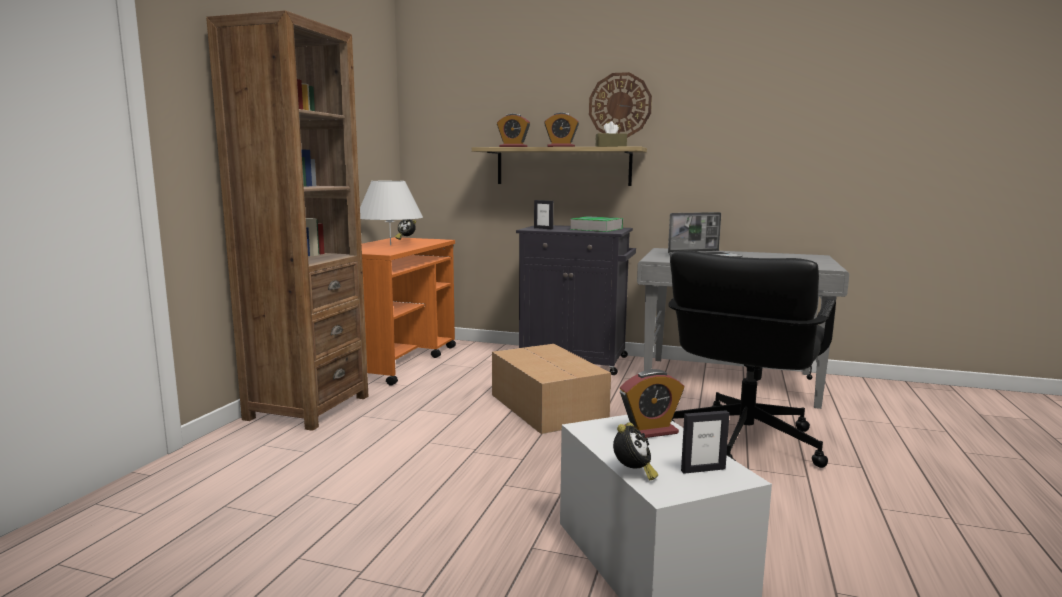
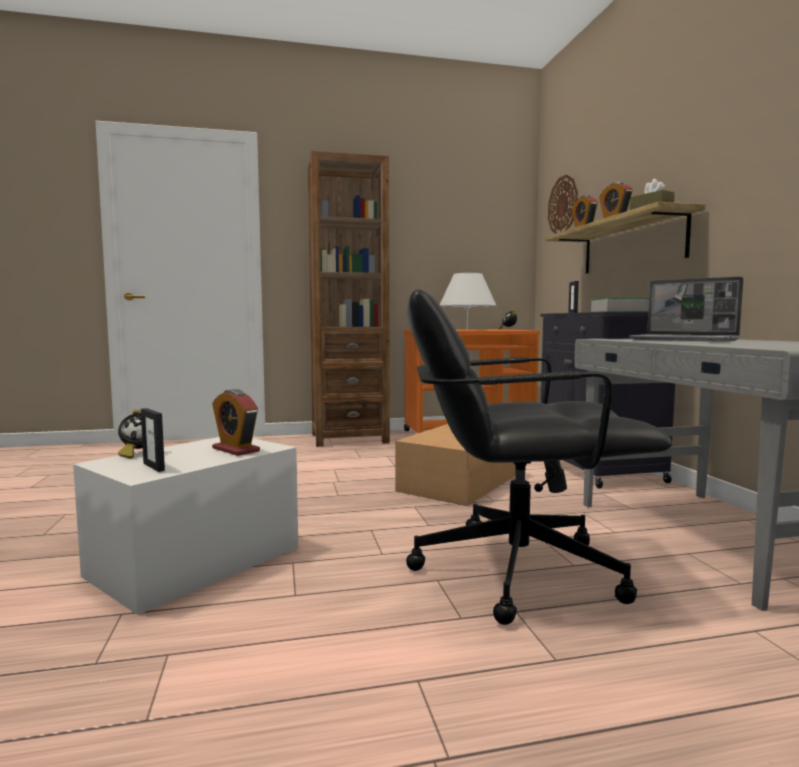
camera: 60 degrees right, 5 degrees down
(620, 105) = (681, 157): wall clock -> wall clock (563, 205)

